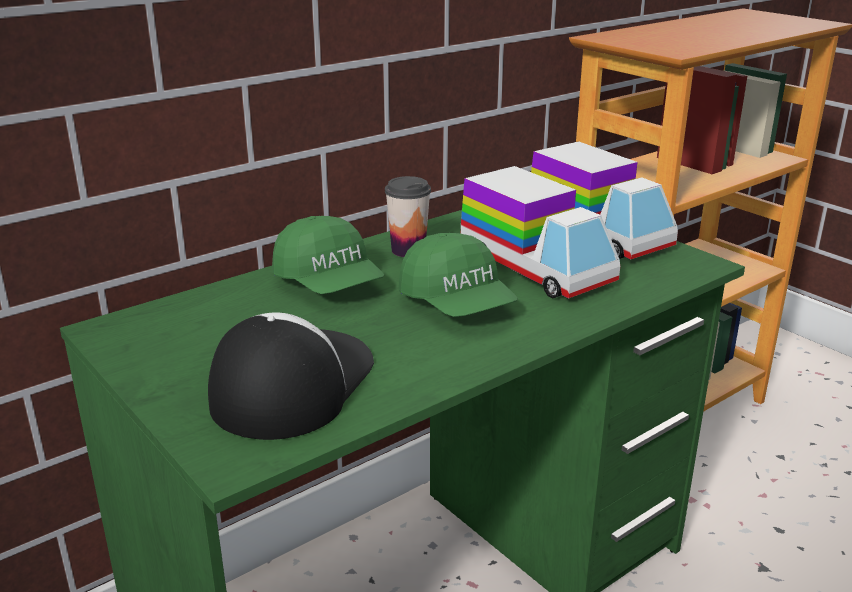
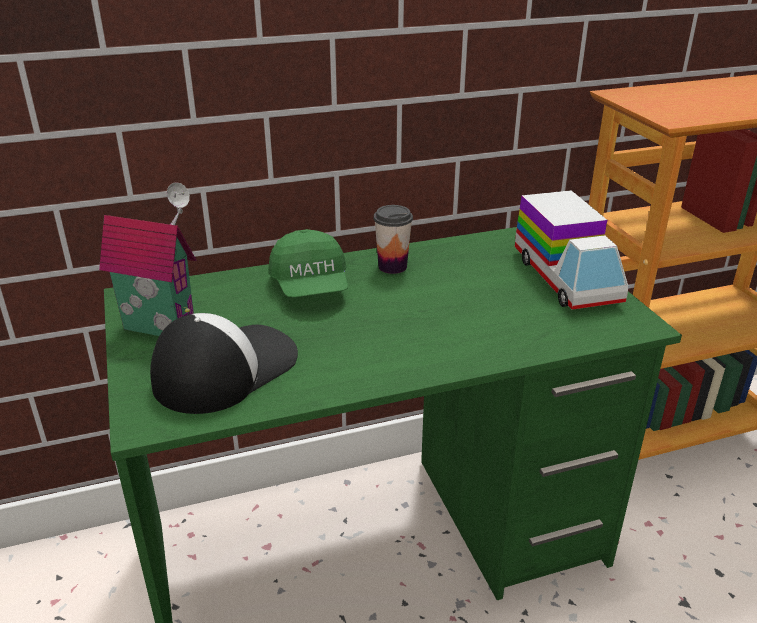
camera: 20 degrees right, 5 degrees up
(174, 352) = (163, 325): none -> toy house
(457, 304) = (397, 324): green cap -> none
(535, 267) = (486, 301): toy truck -> none

